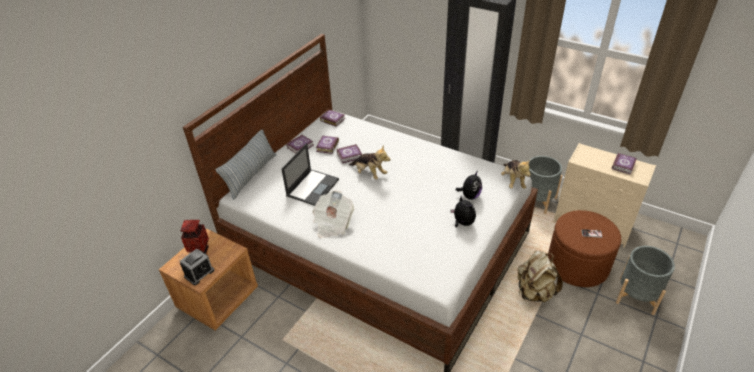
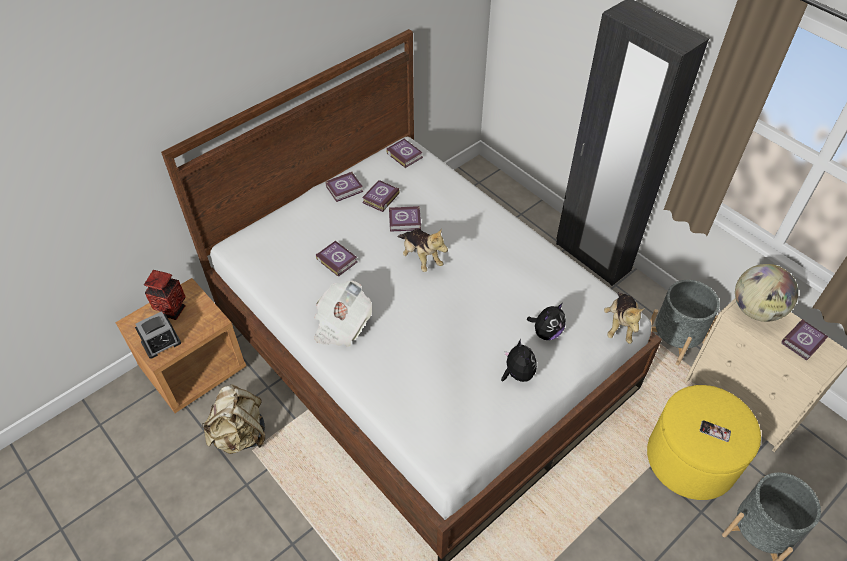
camera: 15 degrees right, 10 degrees up
(251, 175) = (264, 219): pillow -> none
(313, 187) = (337, 260): laptop -> book
(534, 292) = (610, 483): beige backpack -> beige backpack (240, 434)
(577, 265) = (691, 459): brown ottoman -> yellow ottoman
(588, 155) = (756, 310): none -> globe

